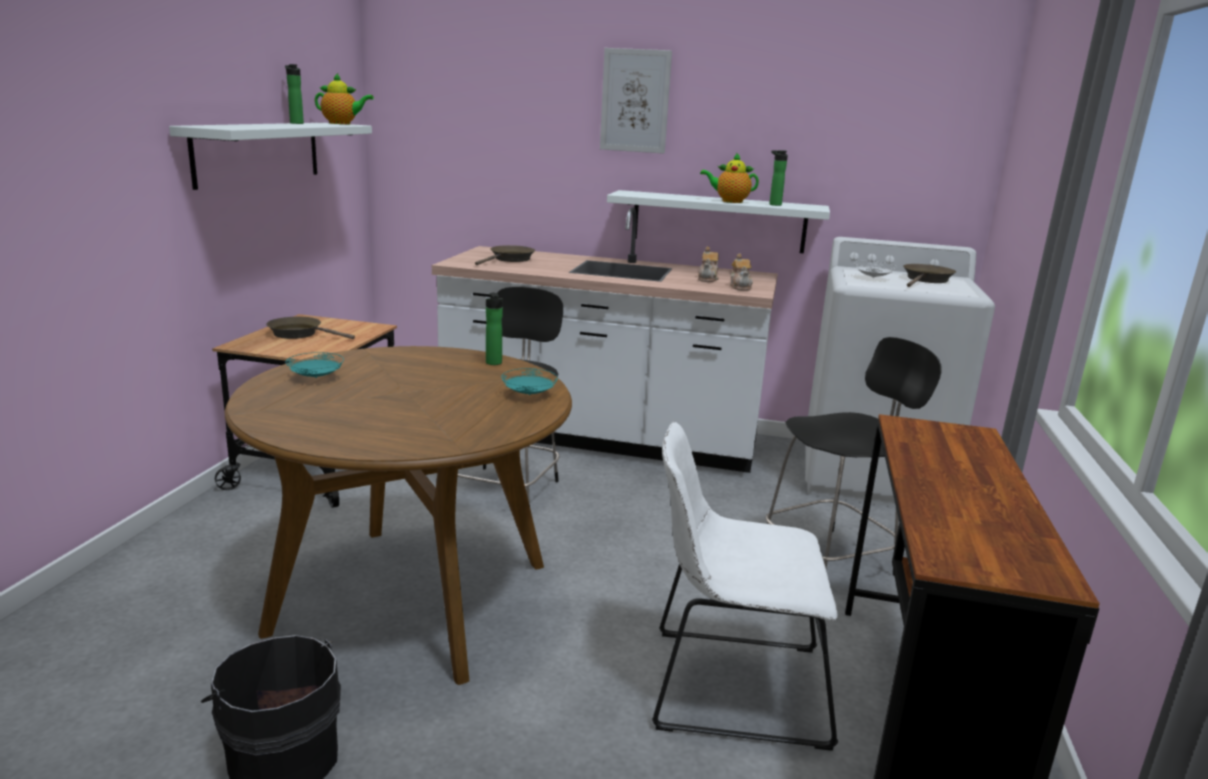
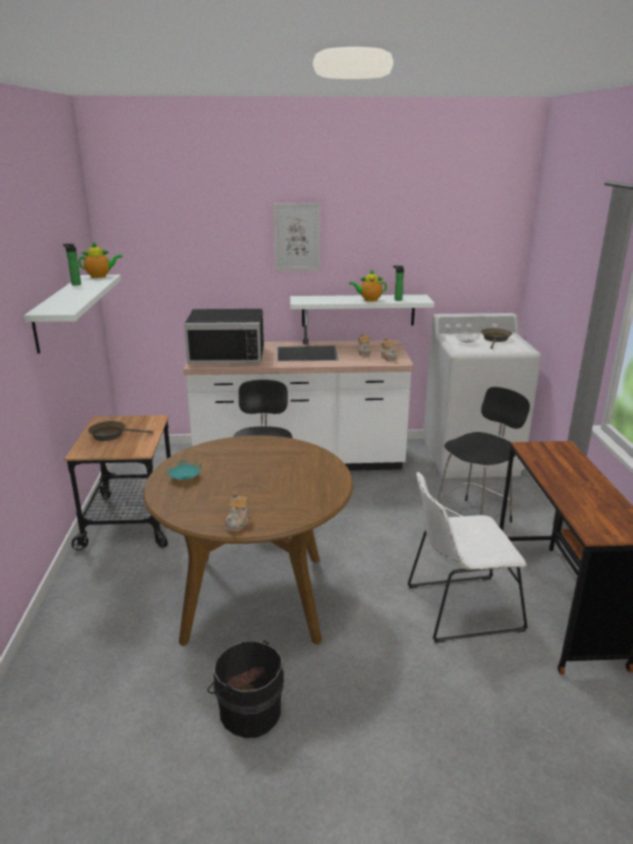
camera: 15 degrees left, 5 degrees up
(328, 437) = (238, 523): none -> teapot
(494, 363) = (280, 445): bottle -> none
(510, 259) = (228, 354): brown frying pan -> black microwave
(529, 394) = (321, 466): turquoise plate -> none

